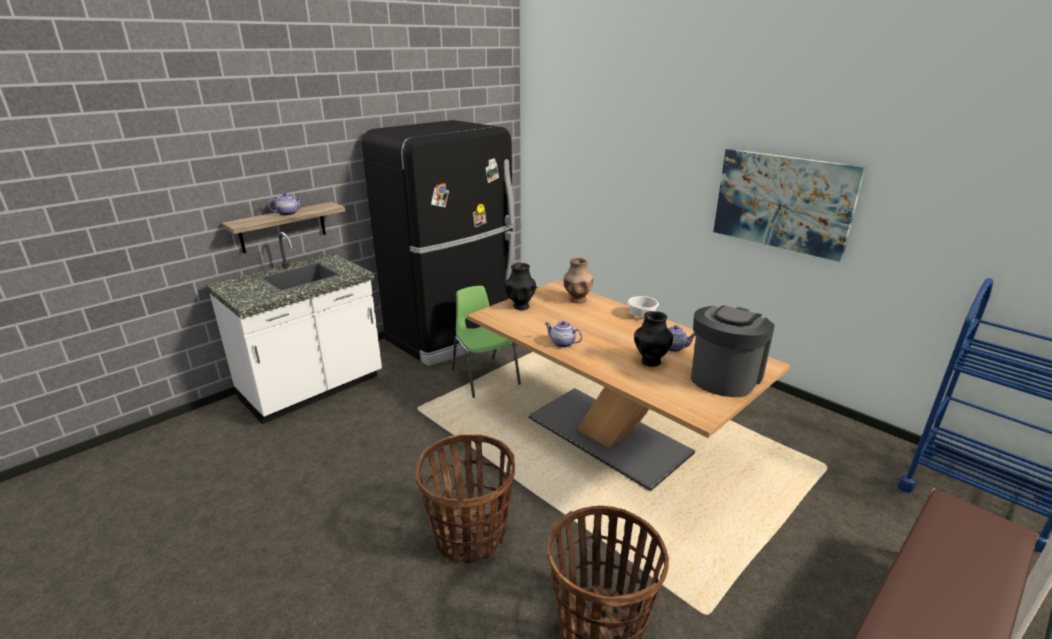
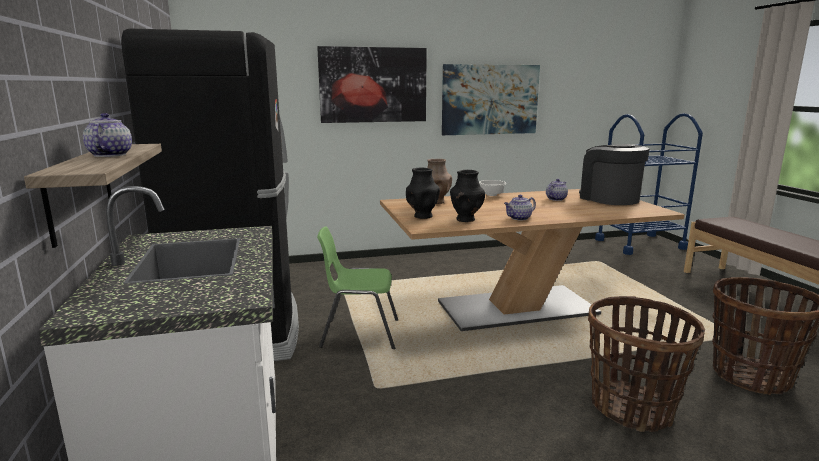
camera: 60 degrees left, 10 degrees down
(650, 362) = (574, 206): black vase -> black vase (466, 219)
(653, 162) = (373, 85): none -> picture

